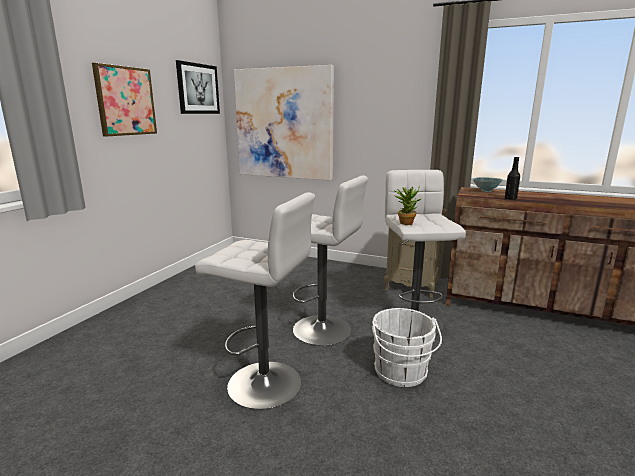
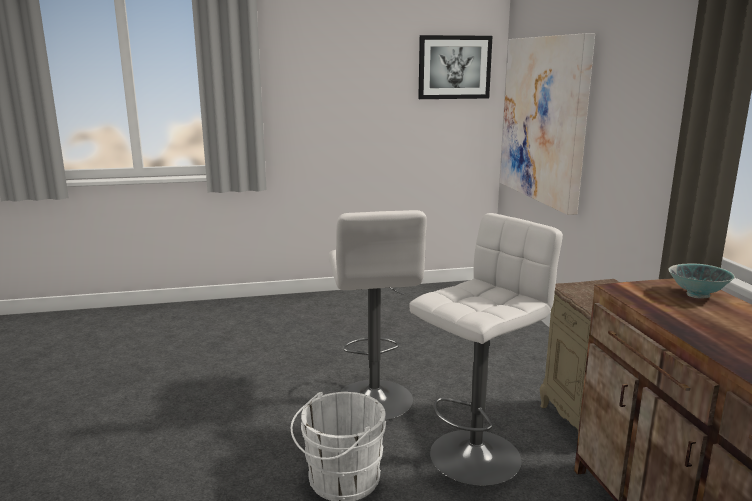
camera: 55 degrees right, 0 degrees up
(125, 101) = (337, 86): picture -> none
(265, 385) = (243, 408): white stool -> none
(405, 222) = (444, 292): potted plant -> none
(510, 198) = (668, 318): black bottle -> none

